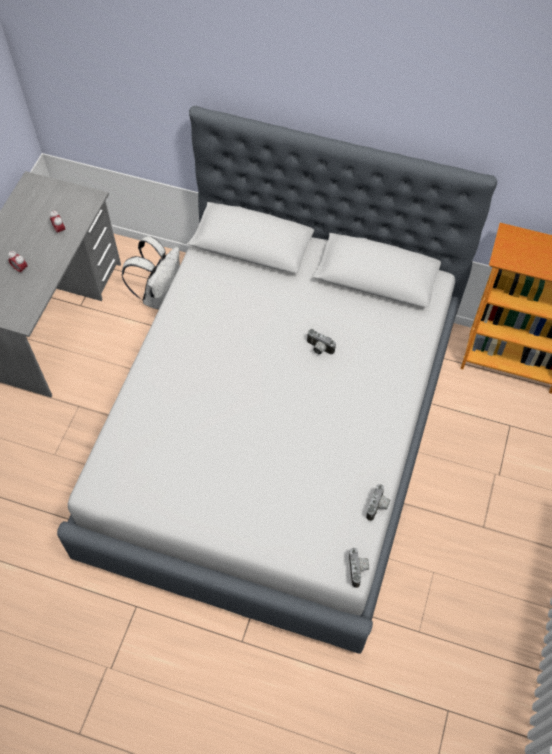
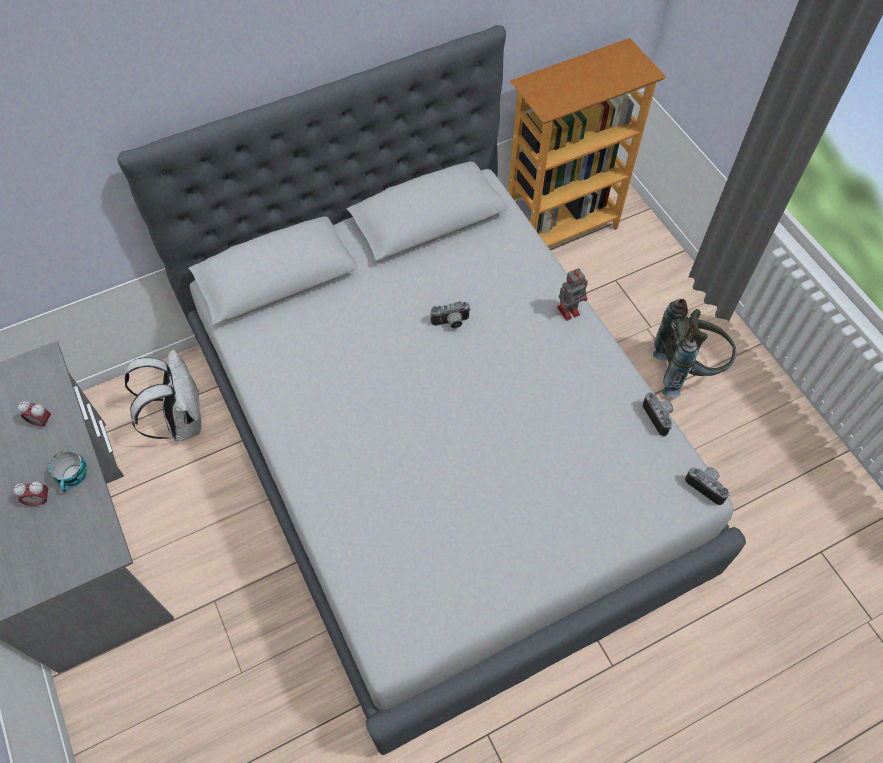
camera: 45 degrees left, 0 degrees up
(46, 271) = (75, 477): none -> cup
(398, 400) = (569, 310): none -> toy robot
(491, 522) = (686, 369): none -> grey backpack

